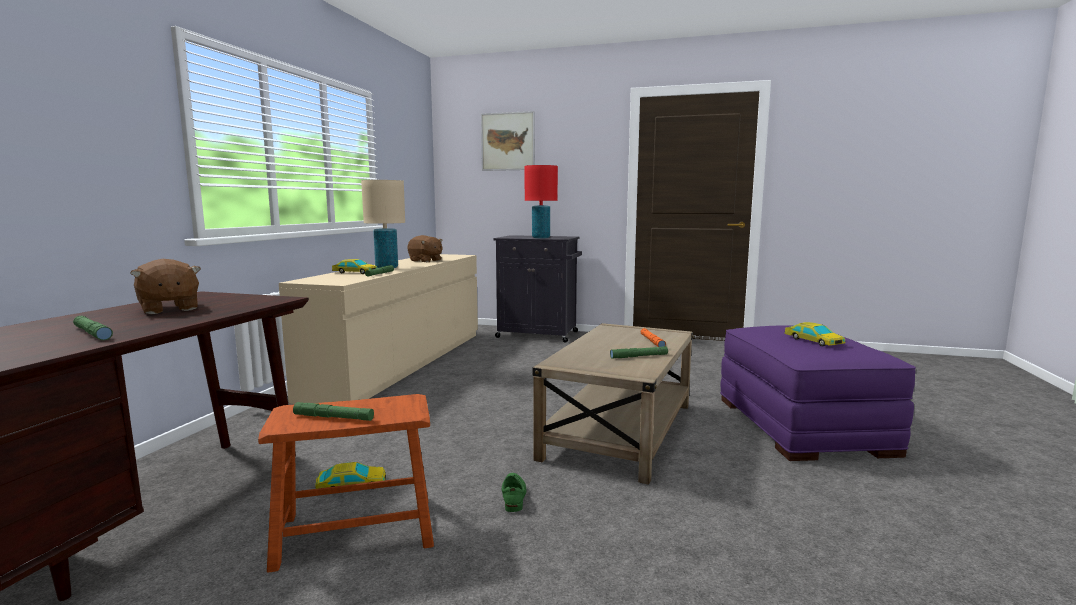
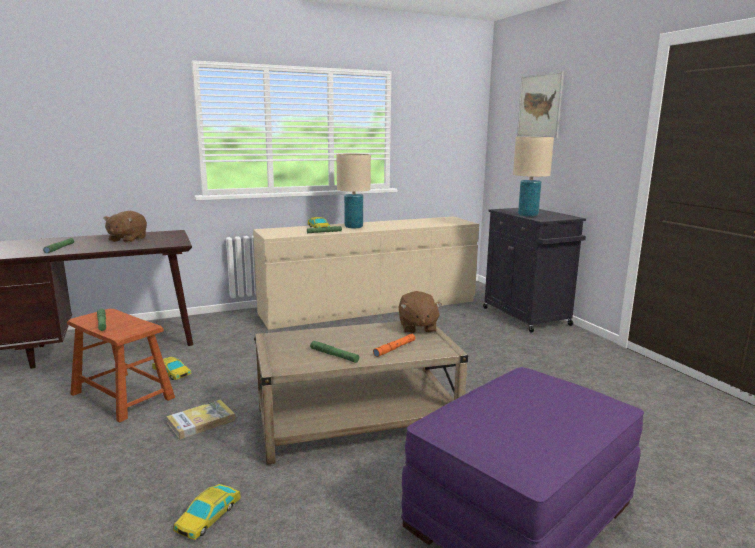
camera: 50 degrees right, 5 degrees up
(425, 261) = (409, 224): brown plush toy -> brown plush toy (417, 328)
(514, 496) = (201, 421): green shoe -> book
(541, 238) = (528, 215): red table lamp -> beige table lamp
(813, 341) = (514, 413): toy car -> toy car (209, 516)

